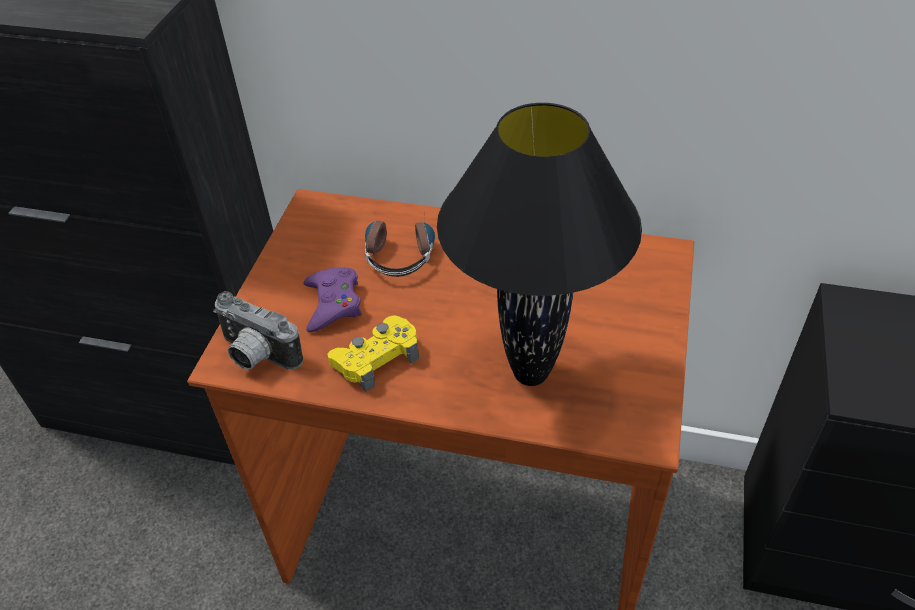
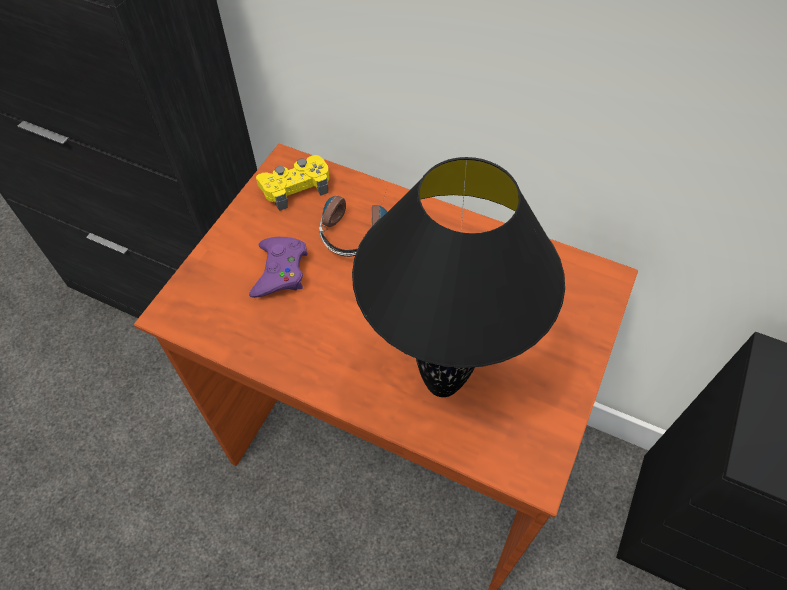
camera: 10 degrees right, 10 degrees up
(256, 356) = (198, 312): camera -> none
(376, 358) = (305, 337): yellow game controller -> yellow game controller (295, 186)

